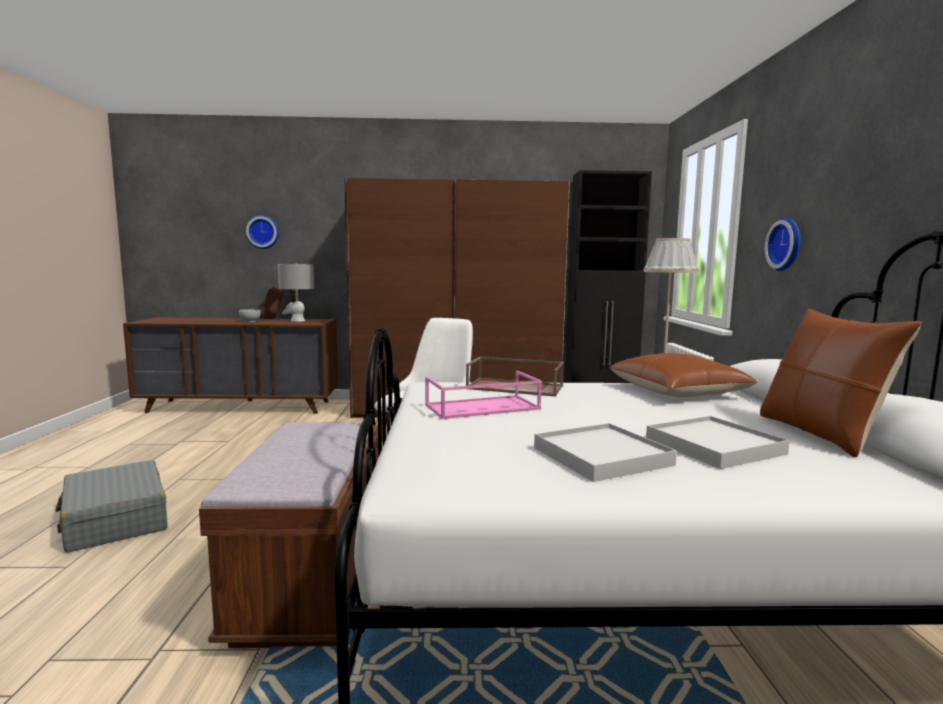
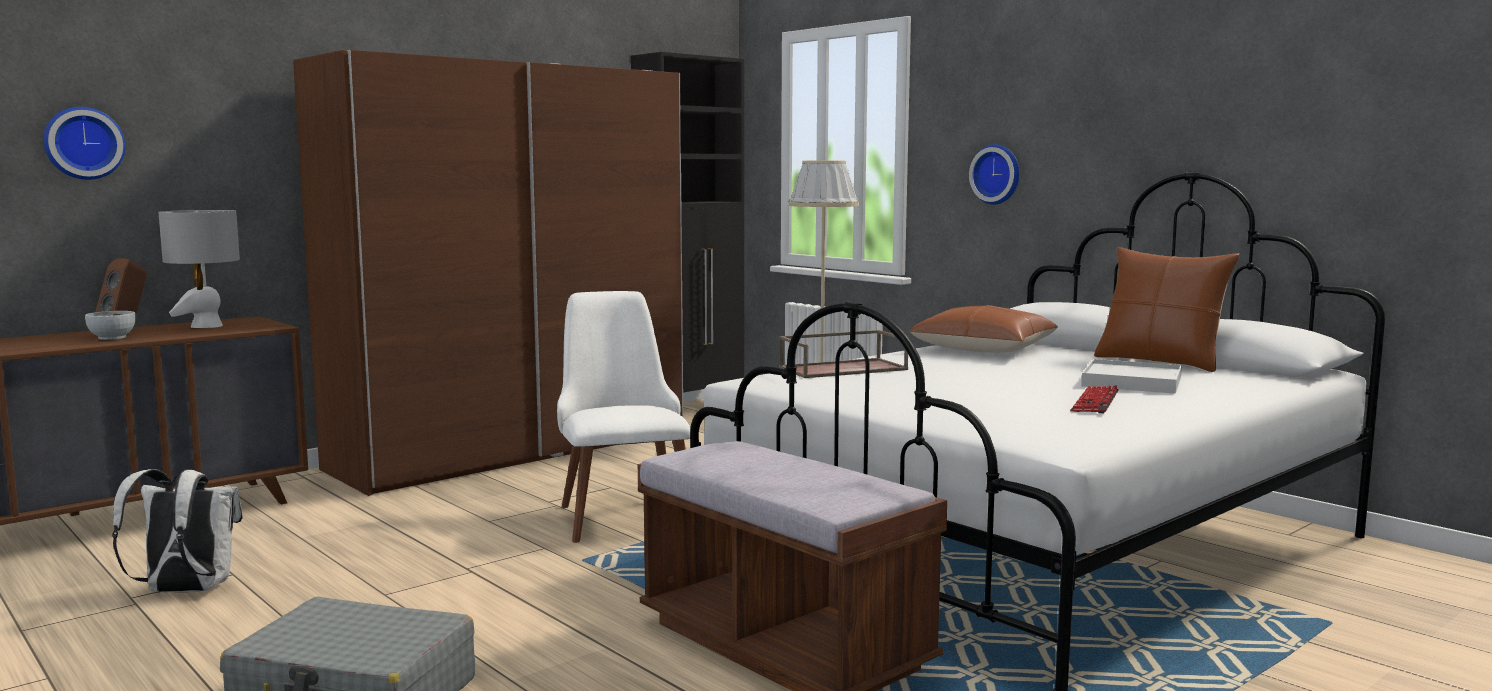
camera: 40 degrees left, 0 degrees up
(199, 444) = (185, 591): none -> white backpack
(481, 407) = (887, 390): pink tray -> none
(601, 456) = (1095, 402): white tray -> keyboard

